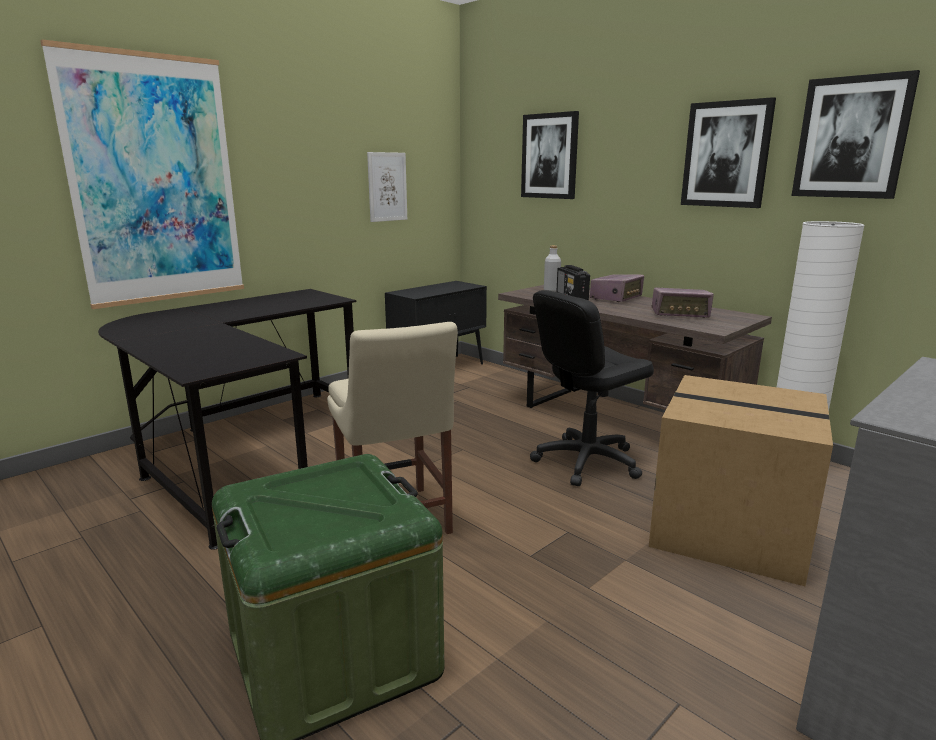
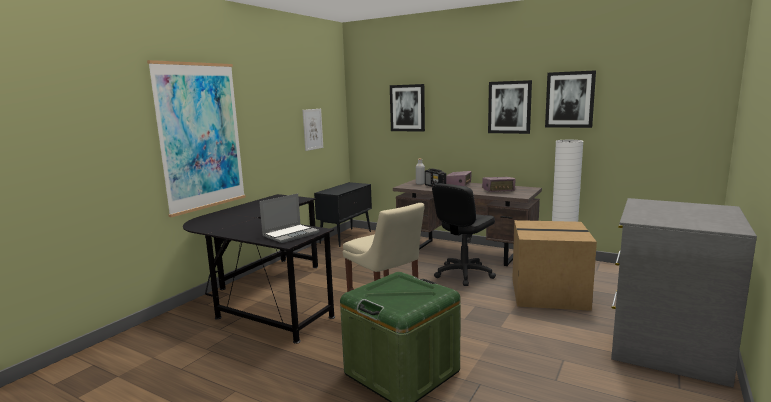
camera: 15 degrees left, 5 degrees down
(226, 357) = (291, 234): none -> laptop

